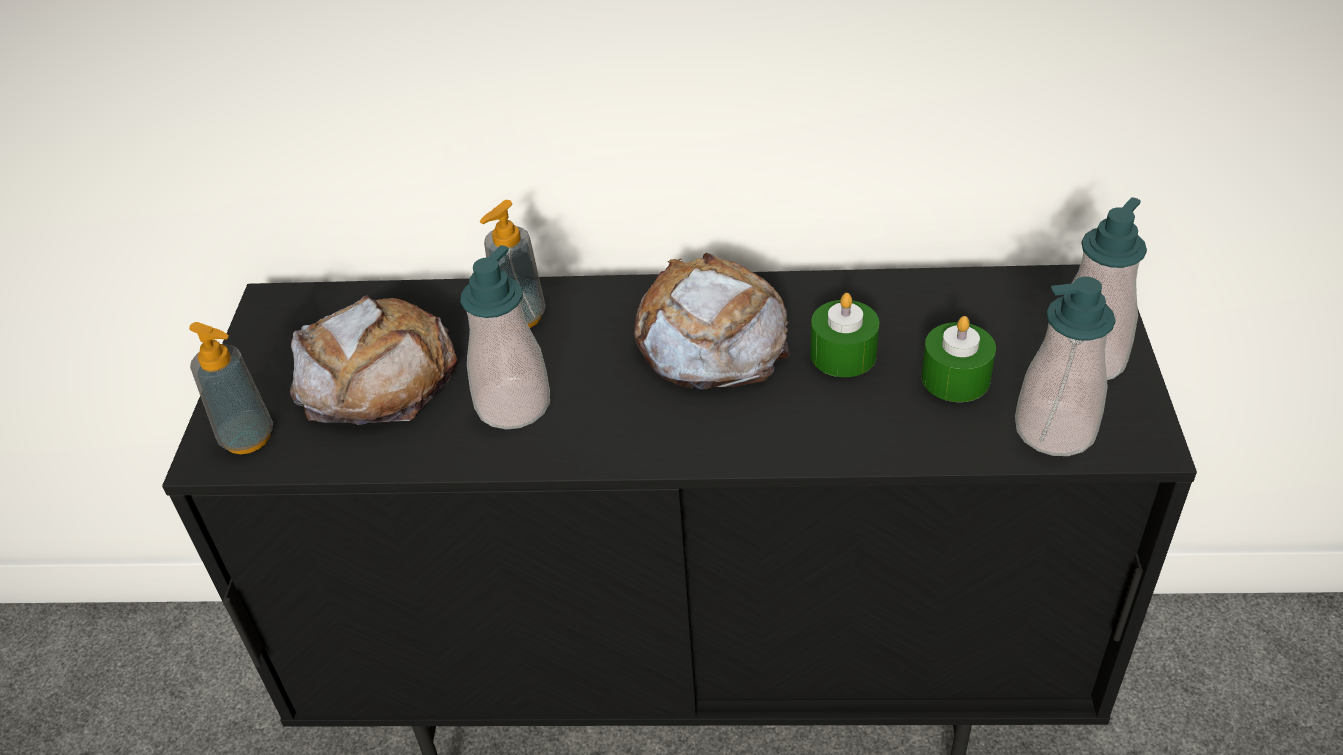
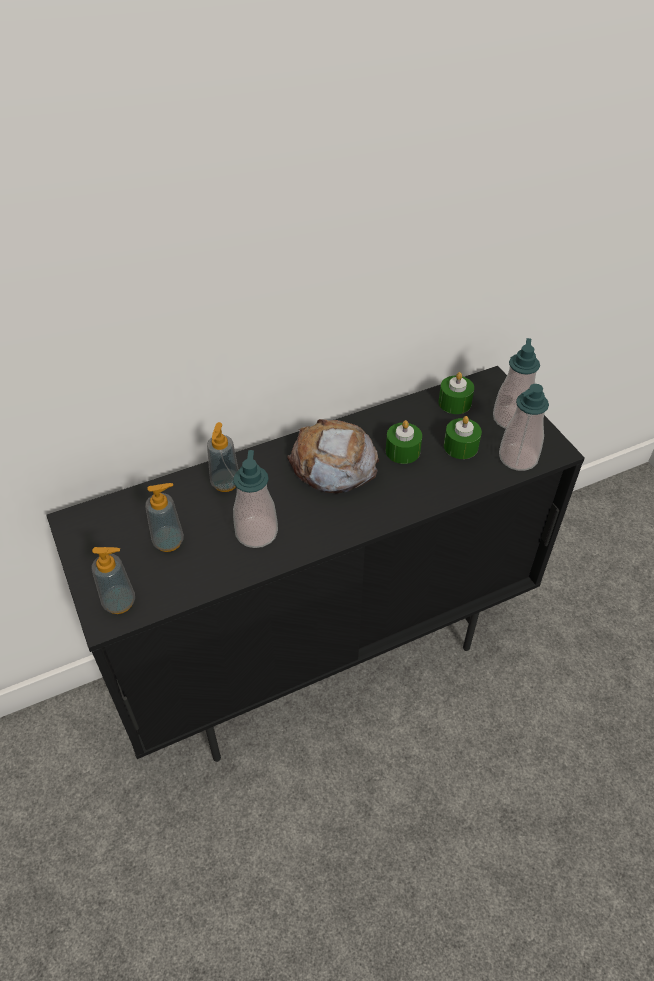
camera: 30 degrees left, 5 degrees up
(377, 375) = (168, 541): bread -> soap dispenser
(994, 303) = (454, 402): none -> green candle

